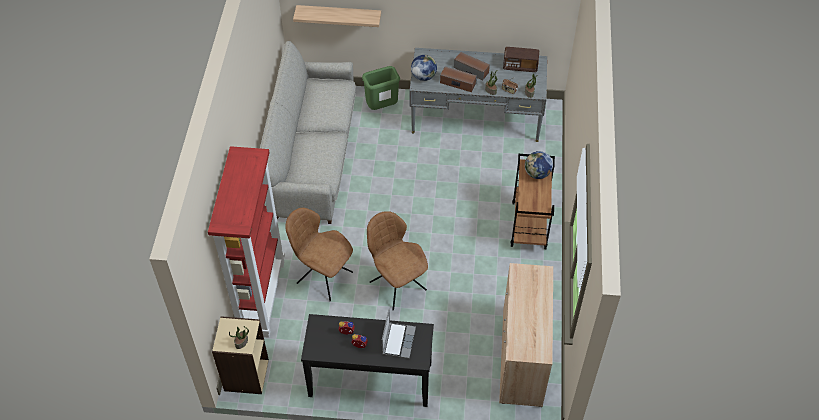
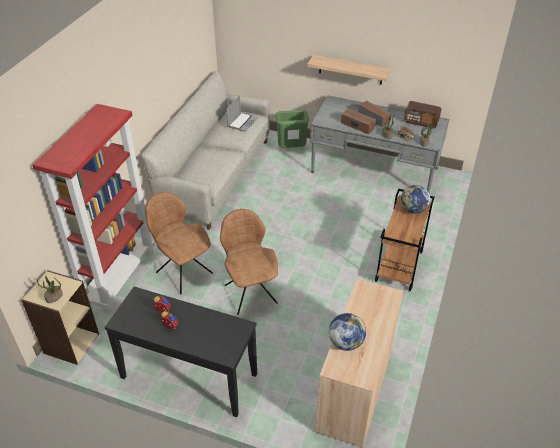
camera: 15 degrees right, 10 degrees down
(339, 15) = (264, 54): shelf -> shelf (350, 70)
(398, 340) = (212, 330): laptop -> laptop (242, 122)
(423, 76) = (327, 116): globe -> globe (345, 342)

